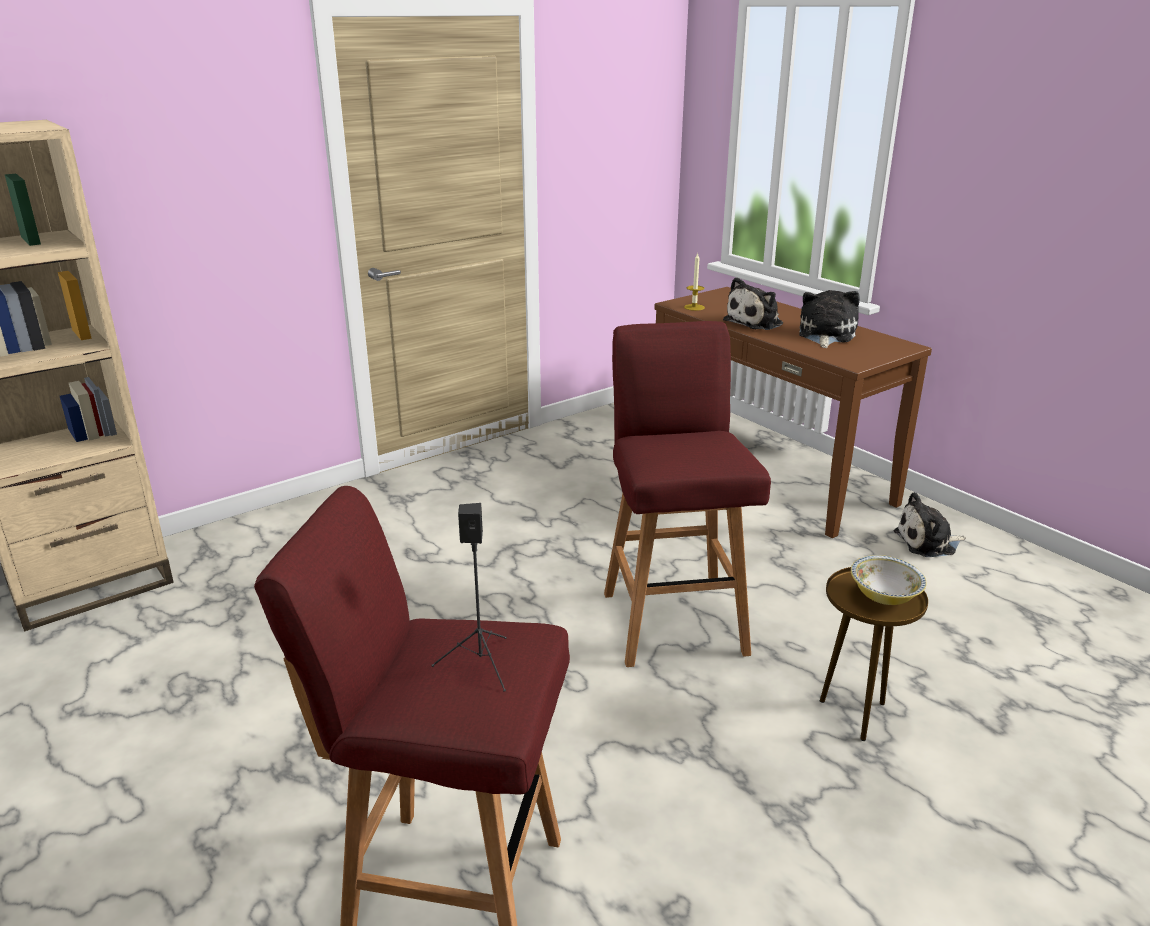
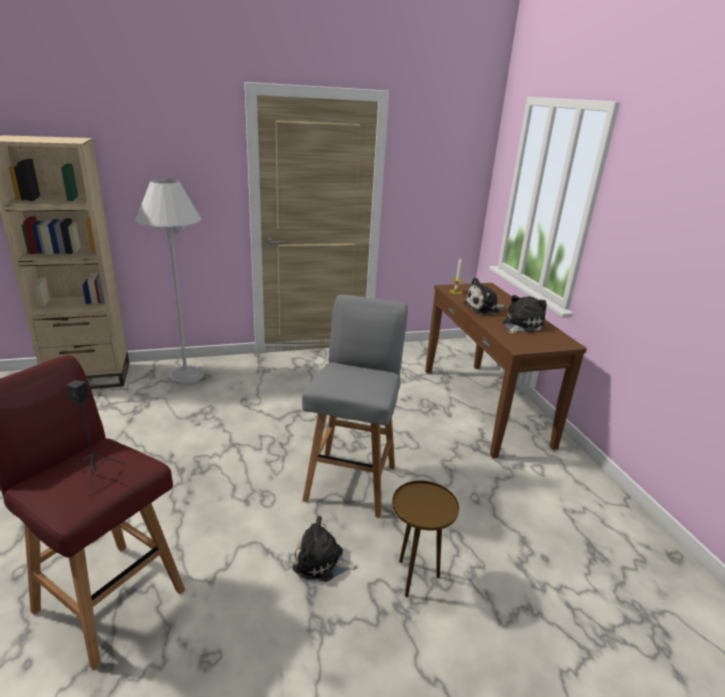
camera: 20 degrees right, 0 degrees up
(274, 538) = (186, 375): none -> white floor lamp
(673, 620) = (352, 481): red stool -> grey stool
(884, 596) = (429, 506): bowl -> none
(928, 543) = (556, 479): plush toy -> plush toy (321, 562)

